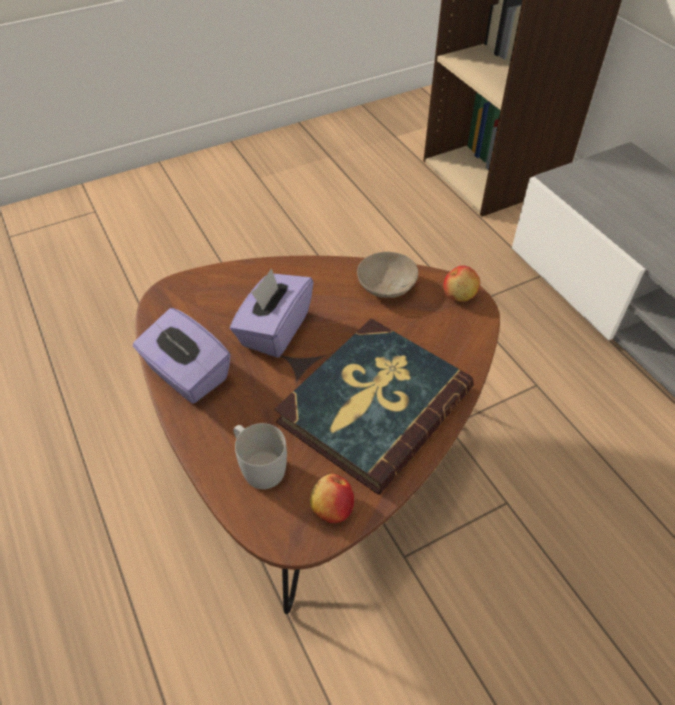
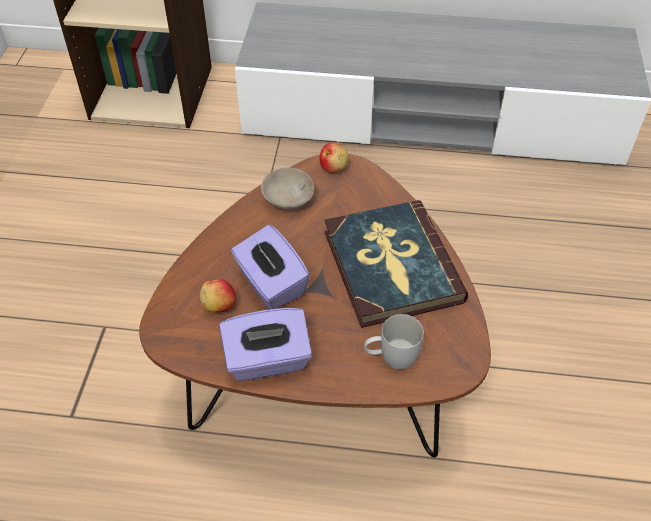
camera: 55 degrees left, 0 degrees up
(332, 507) = (456, 333): apple -> apple (219, 305)

